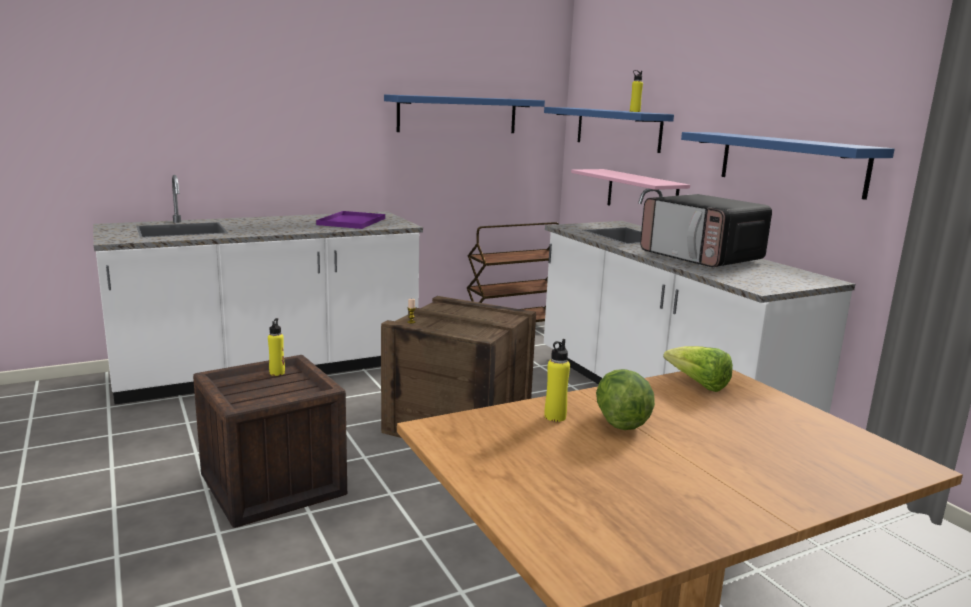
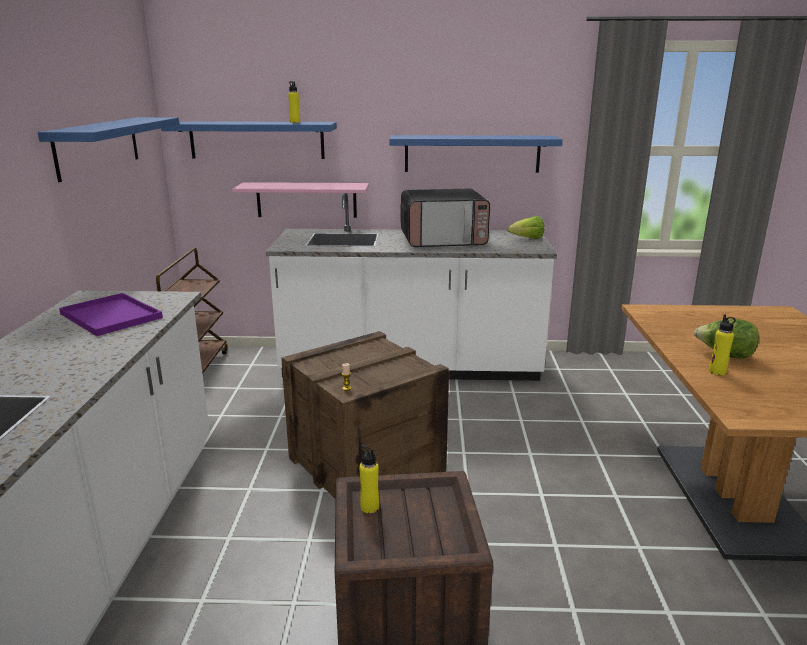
camera: 60 degrees left, 5 degrees up
(698, 385) = (661, 319): lettuce -> lettuce (527, 239)

